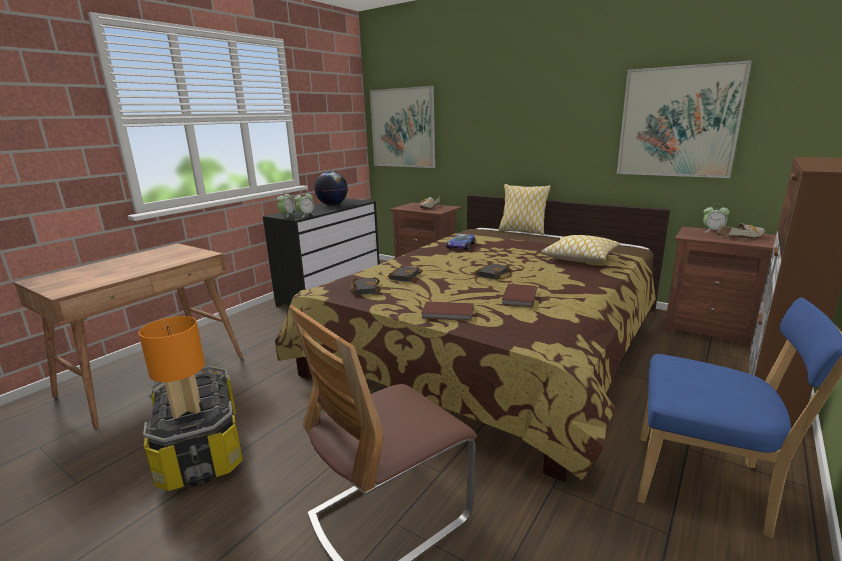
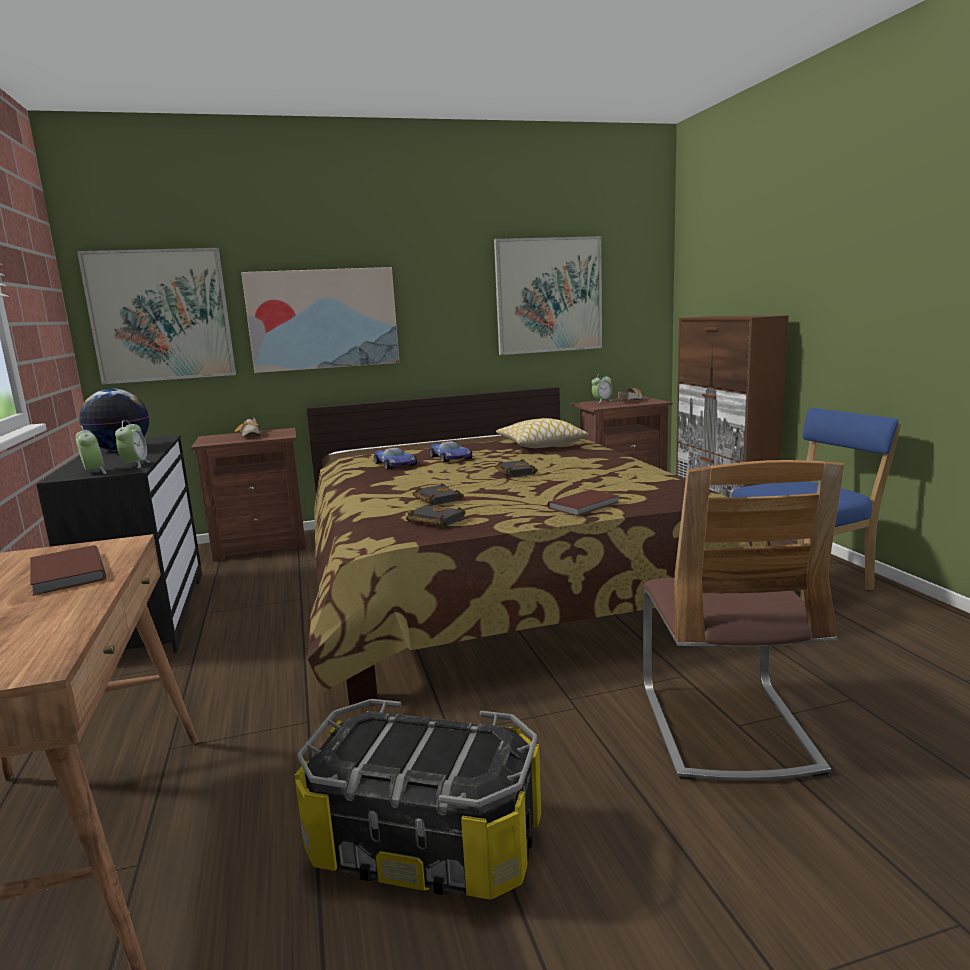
camera: 50 degrees left, 5 degrees down
(187, 409) = (446, 753): orange table lamp -> none
(487, 135) = (323, 319): none -> picture
(497, 250) = (451, 457): none -> toy car
(518, 297) = (595, 478): brown book -> brown book (65, 574)
(522, 231) = (402, 443): pillow -> none

